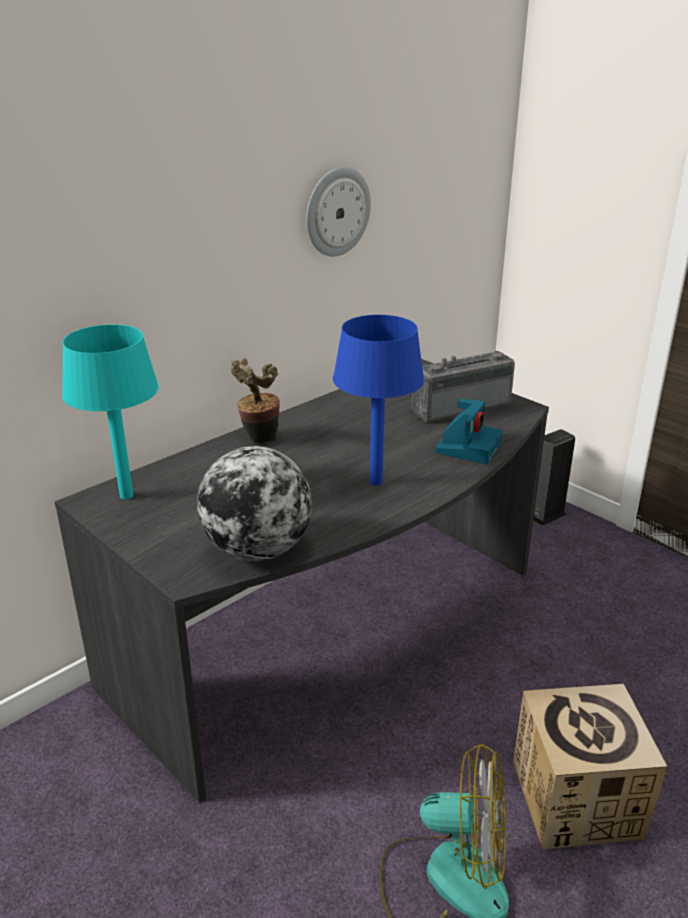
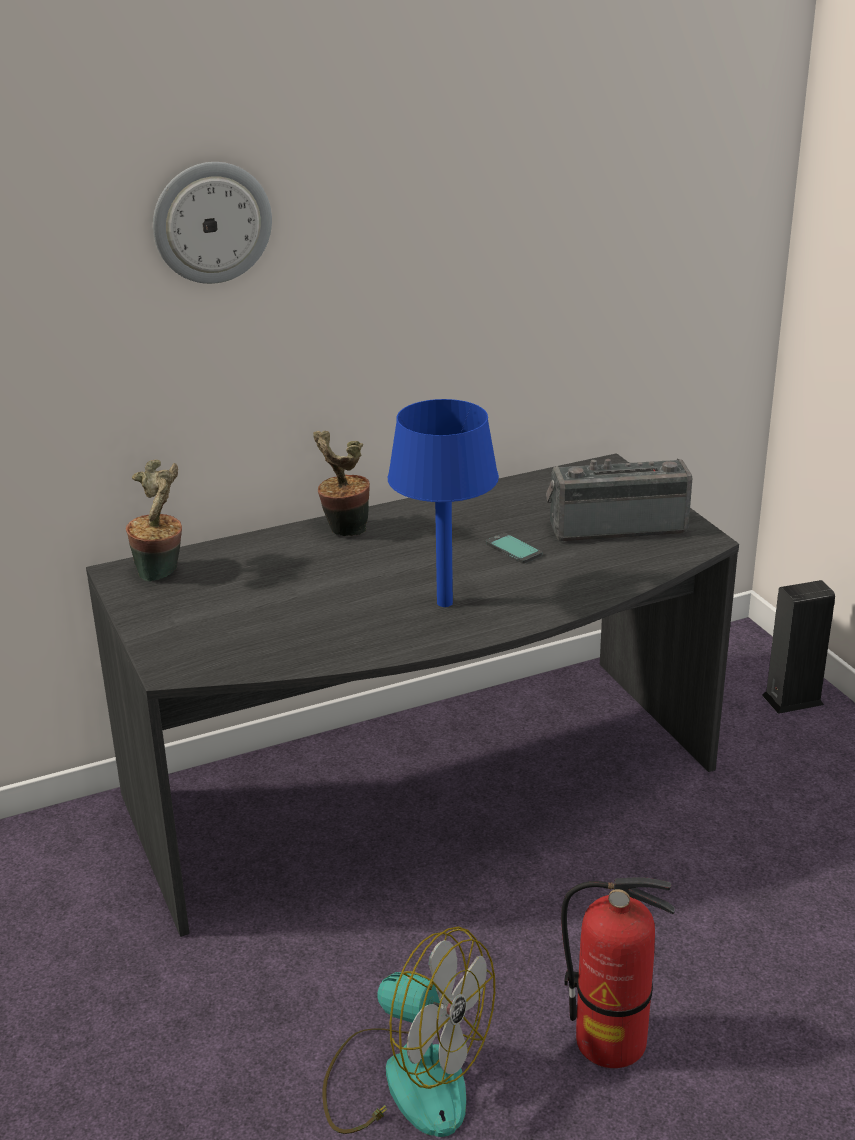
camera: 20 degrees right, 0 degrees up
(127, 495) = (162, 573): turquoise table lamp -> potted plant
(257, 550) = (261, 655): globe -> none
(337, 212) = (485, 258): wall clock -> wall clock (211, 222)
(397, 434) = (513, 549): none -> phone
(468, 447) = (589, 579): camera -> none
(576, 799) = (611, 1042): cardboard box -> fire extinguisher

